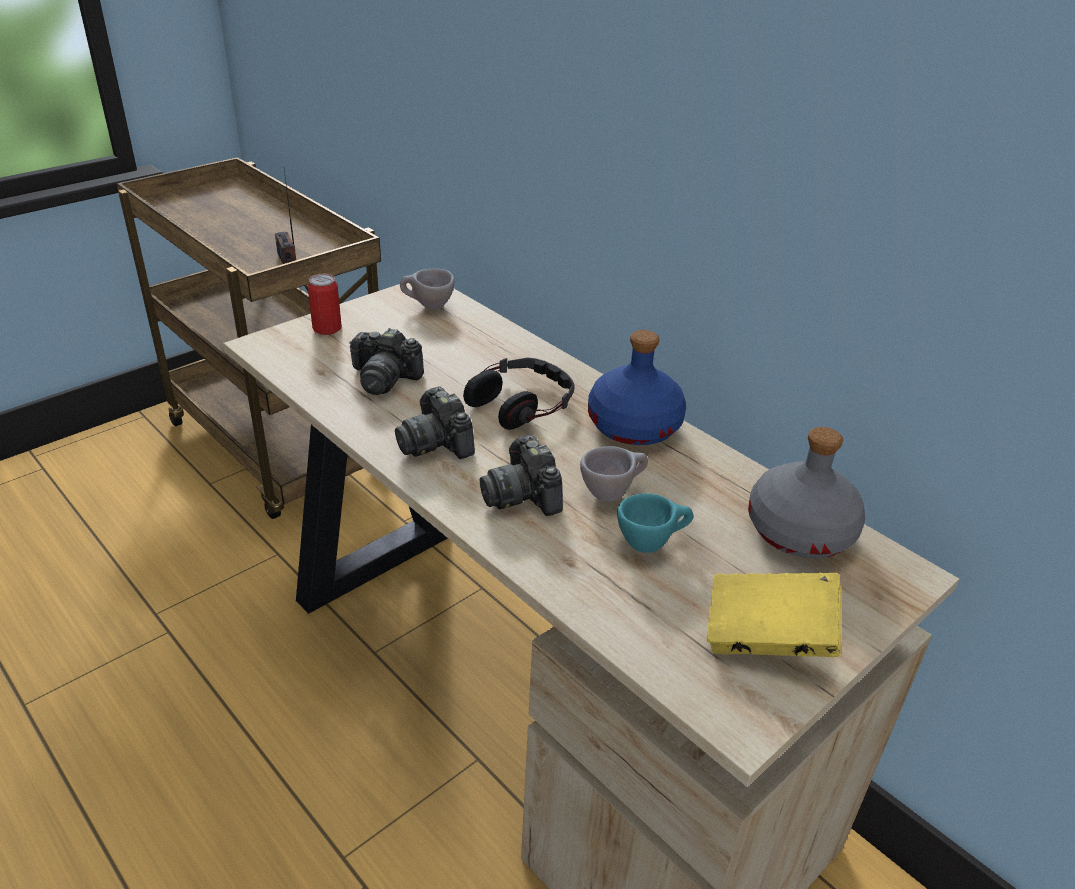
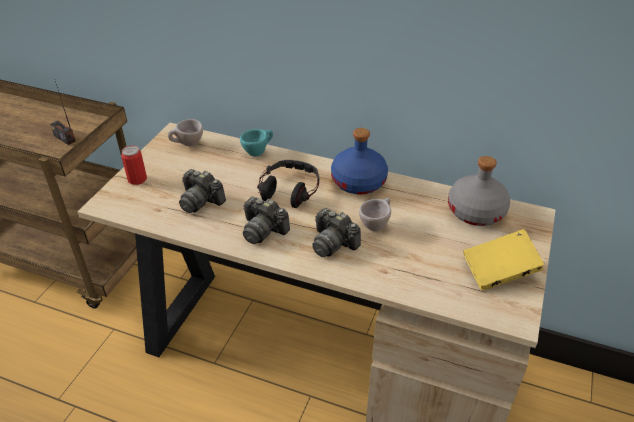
camera: 25 degrees left, 5 degrees up
(384, 379) = (200, 201): camera -> camera turned 45 degrees clockwise
(651, 543) = (415, 245): turquoise cup -> turquoise cup (258, 152)

